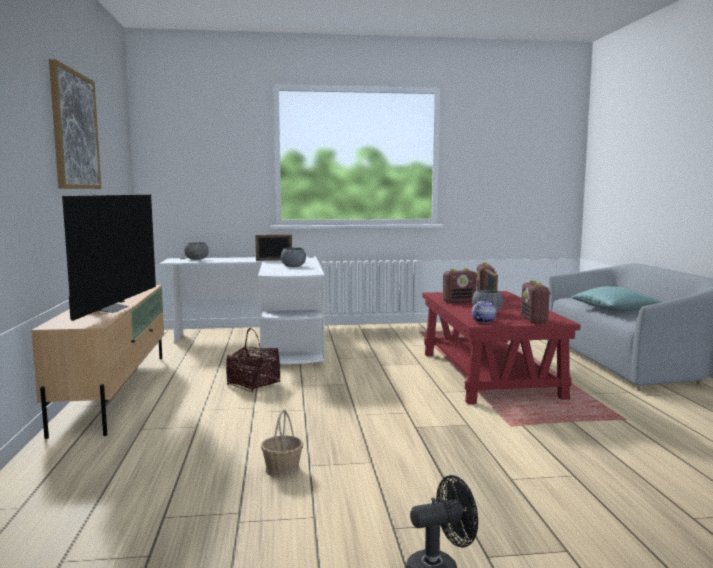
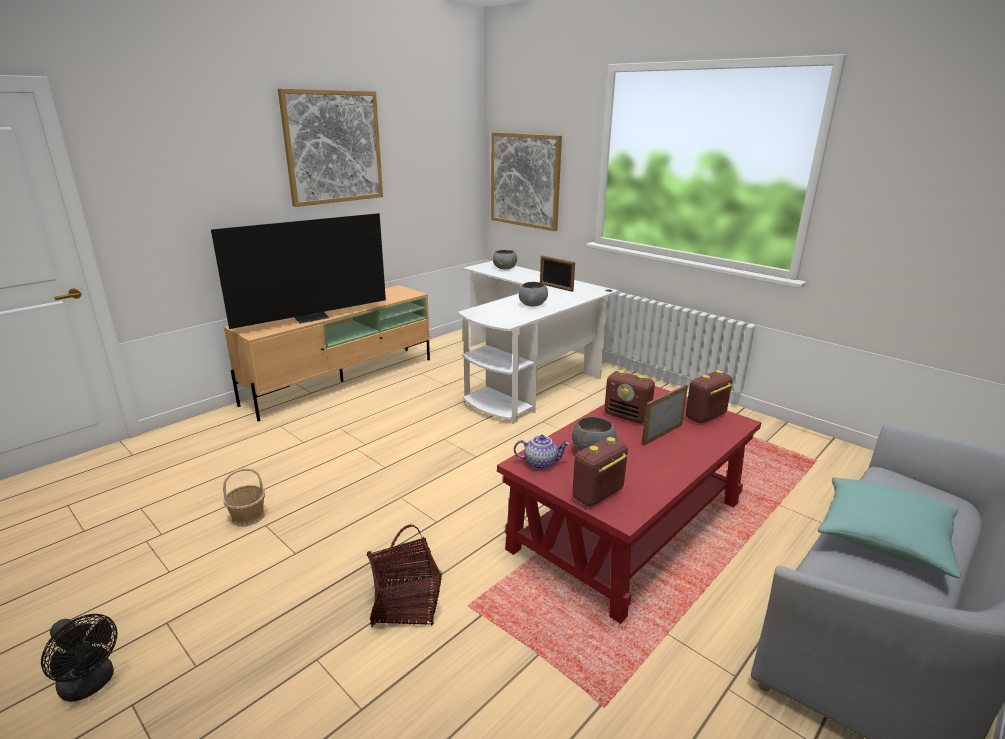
camera: 50 degrees right, 15 degrees up
(190, 180) = (525, 180): none -> picture
(253, 384) = (419, 418): basket -> basket (406, 603)

